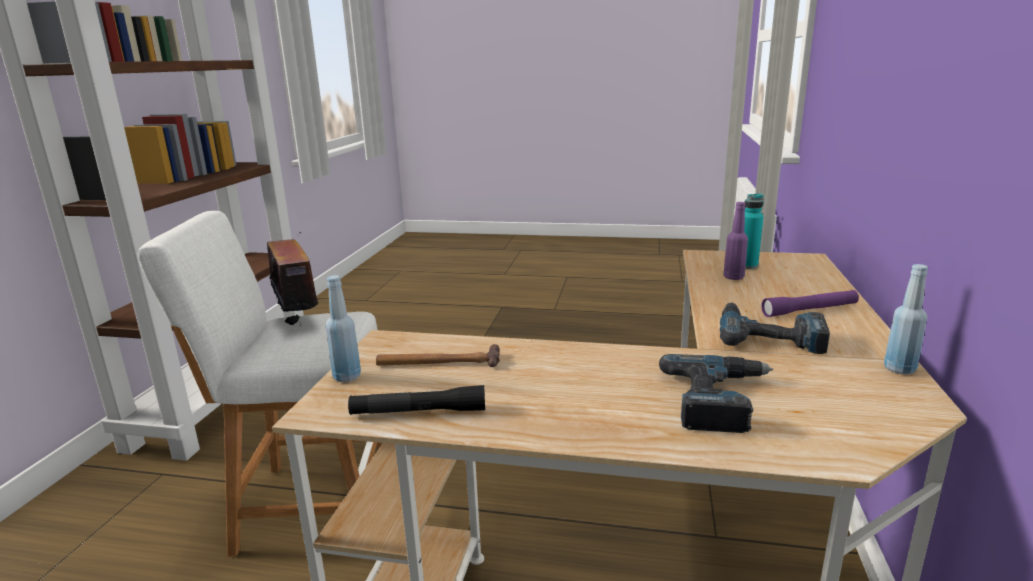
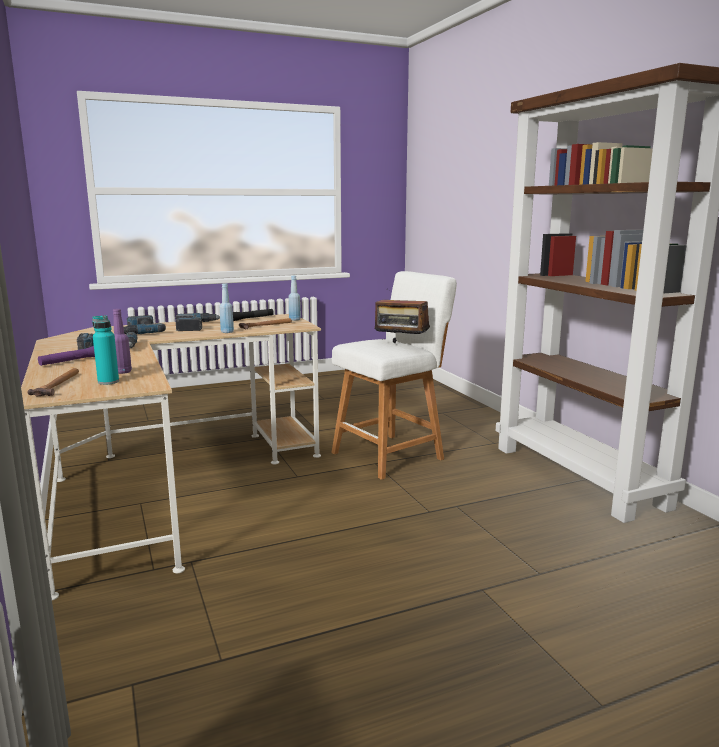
camera: 145 degrees right, 5 degrees down
(577, 398) = (196, 326): none -> power drill
(800, 270) = (58, 384): none -> hammer
(899, 369) = (47, 346): blue bottle -> blue bottle (227, 332)

